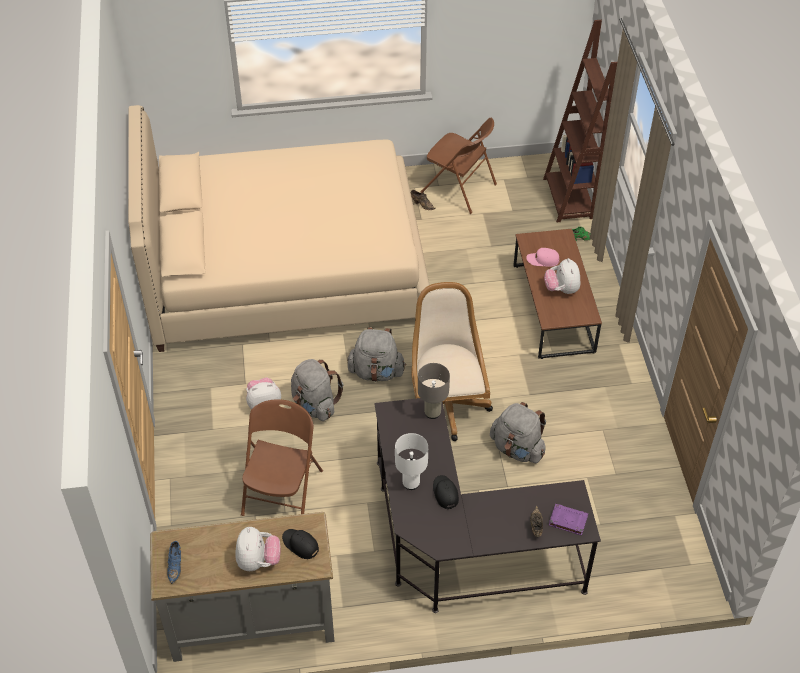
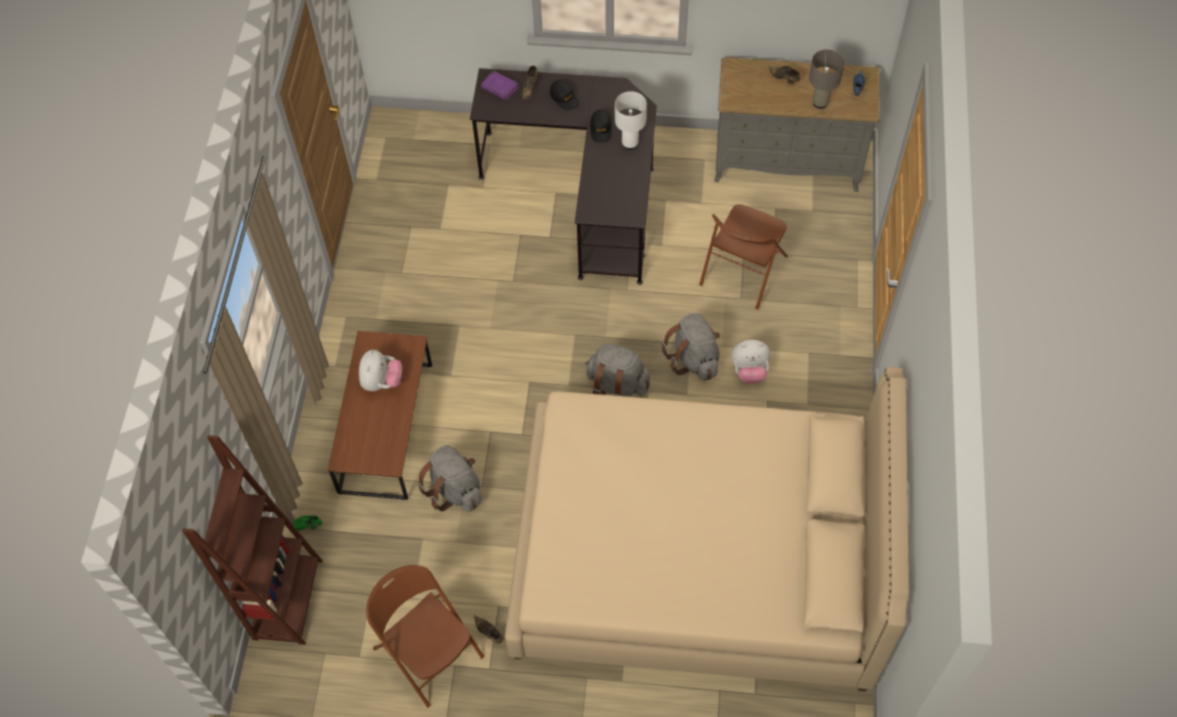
camera: 165 degrees left, 10 degrees up
(258, 561) = (784, 79): plush toy -> brown shoe
(300, 544) = (745, 85): black cap -> black cap (564, 98)
(432, 412) = (588, 206): grey table lamp -> grey table lamp (820, 103)
(446, 400) = (550, 336): office chair -> none
(517, 449) = (495, 269): grey backpack -> grey backpack (454, 489)
(542, 260) = (385, 428): pink cap -> none

